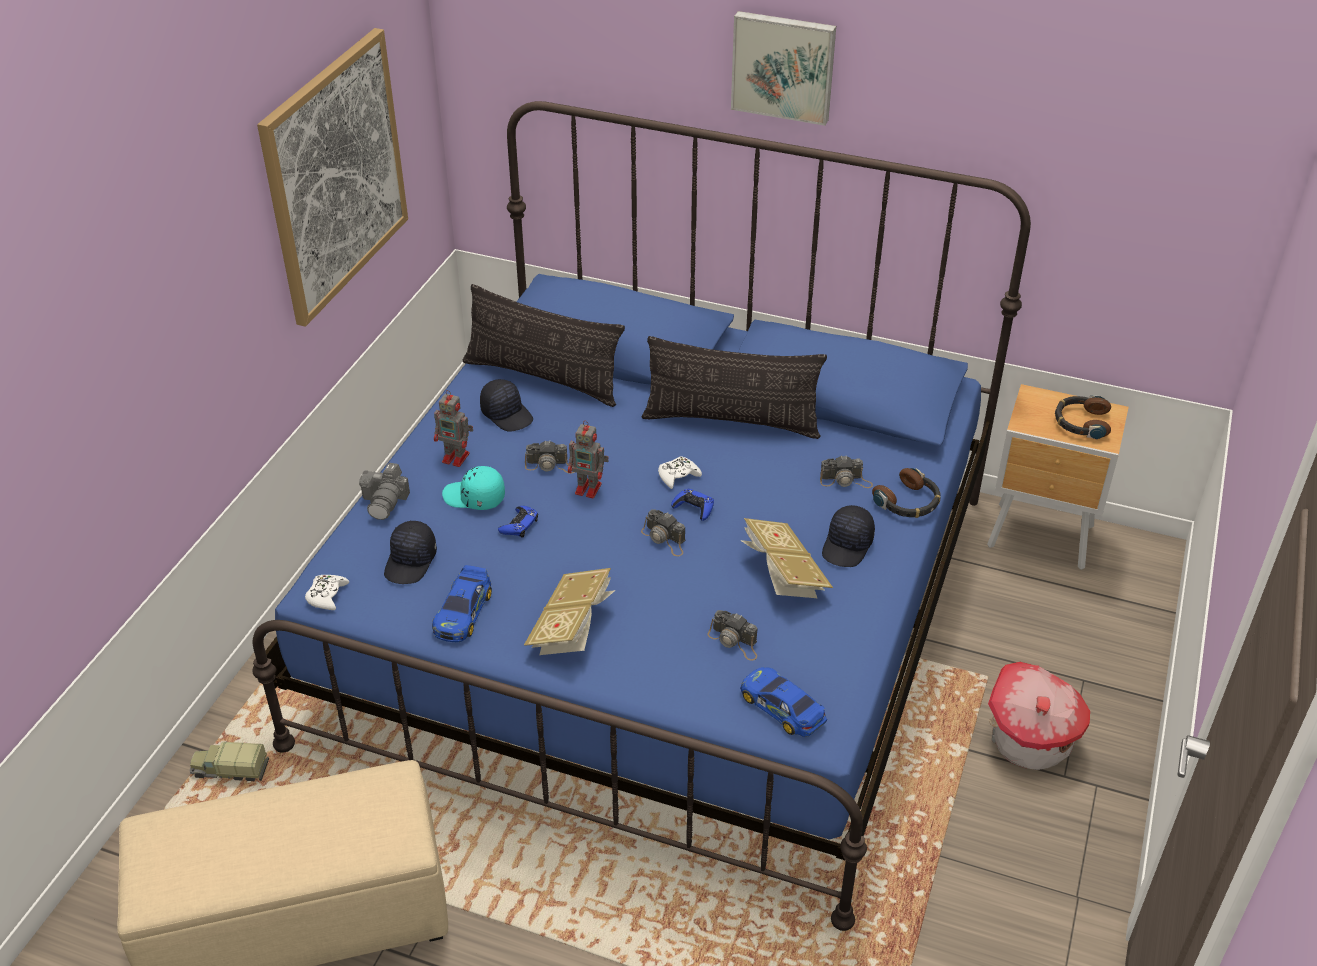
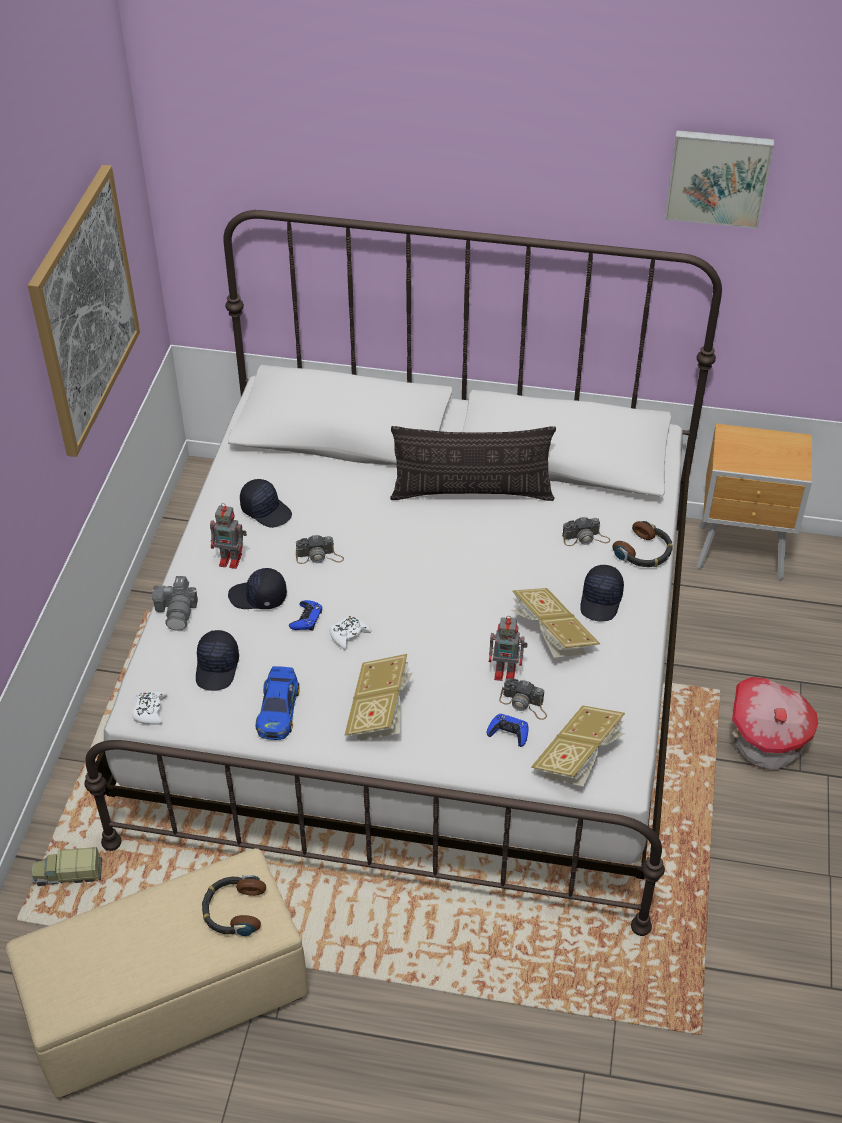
camera: 10 degrees left, 5 degrees up
(474, 498) = (258, 597): turquoise cap -> black cap
(543, 378) = (290, 469): pillow -> none
(589, 489) = (361, 575): toy robot -> toy robot (506, 672)
(658, 613) = (420, 670): blue bed -> white bed
(665, 539) = (440, 615): camera -> none
(678, 476) = (437, 552): white game controller -> white game controller (349, 634)
(694, 508) = (458, 581): blue game controller -> blue game controller (508, 733)
(782, 707) = (579, 759): toy car -> book
(783, 66) = (488, 165): picture -> picture (718, 177)
(1081, 422) = (774, 455): headphones -> headphones (233, 910)

